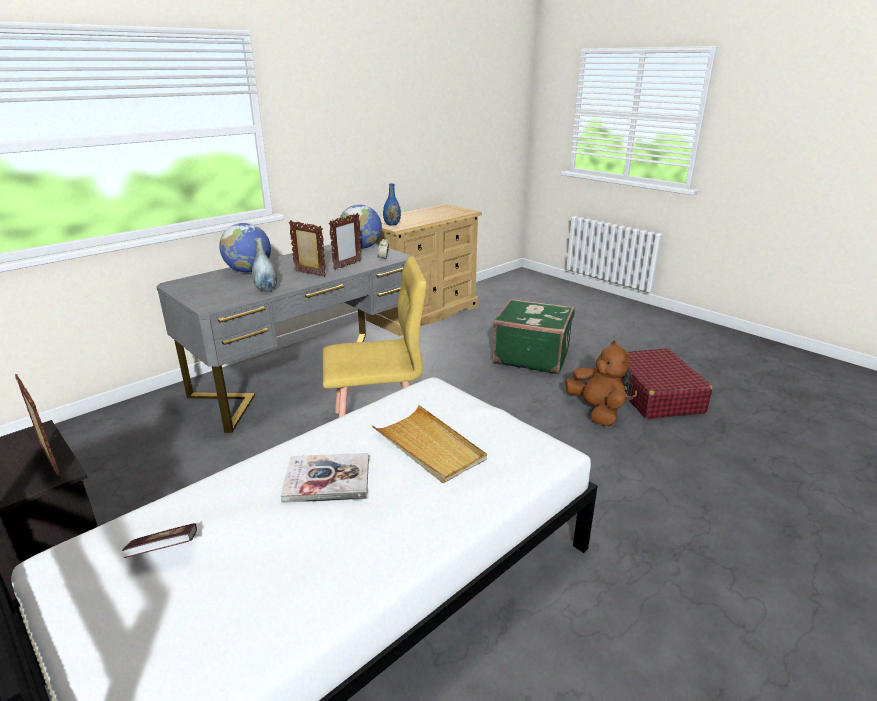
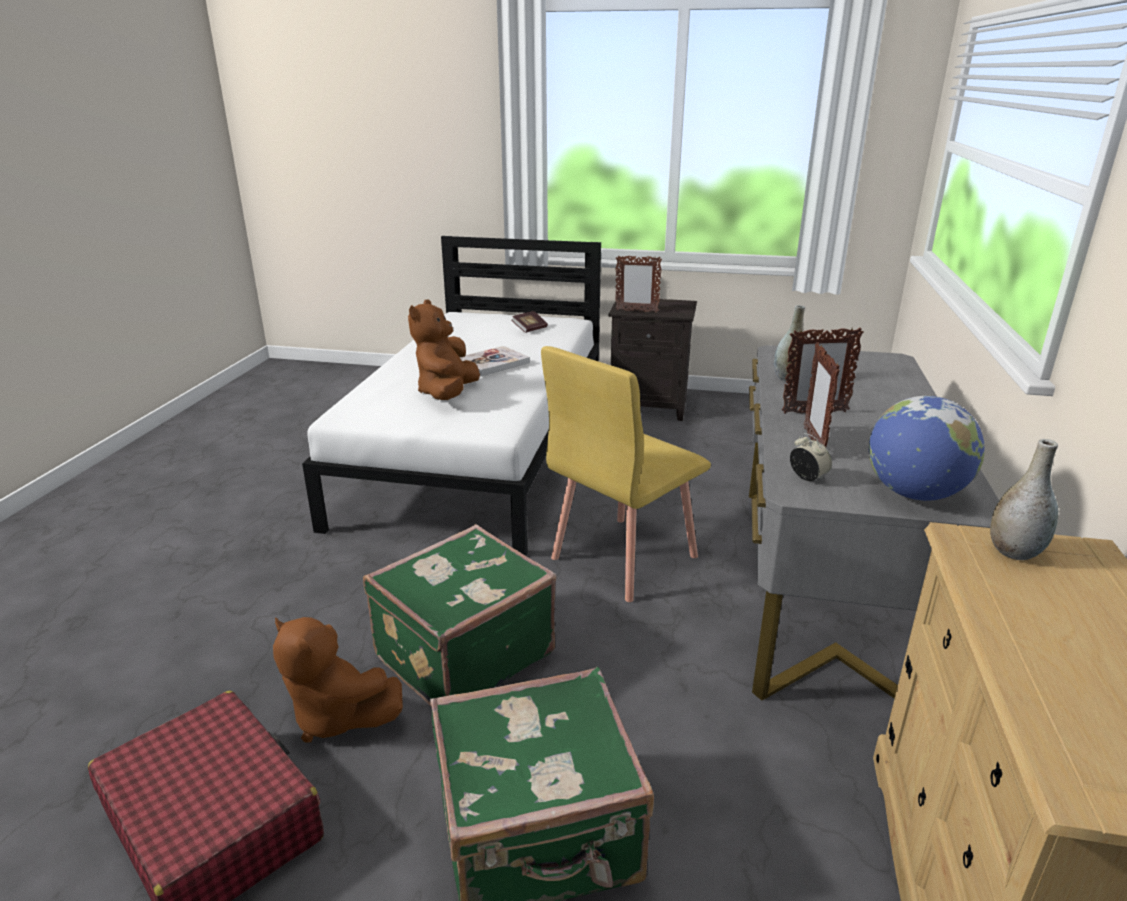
camera: 145 degrees right, 0 degrees up
(249, 271) = (891, 394): globe -> none
(392, 224) = (1014, 552): blue vase -> grey vase
(429, 446) = (447, 394): beige tray -> brown plush toy
(519, 414) = (462, 653): none -> green suitcase

